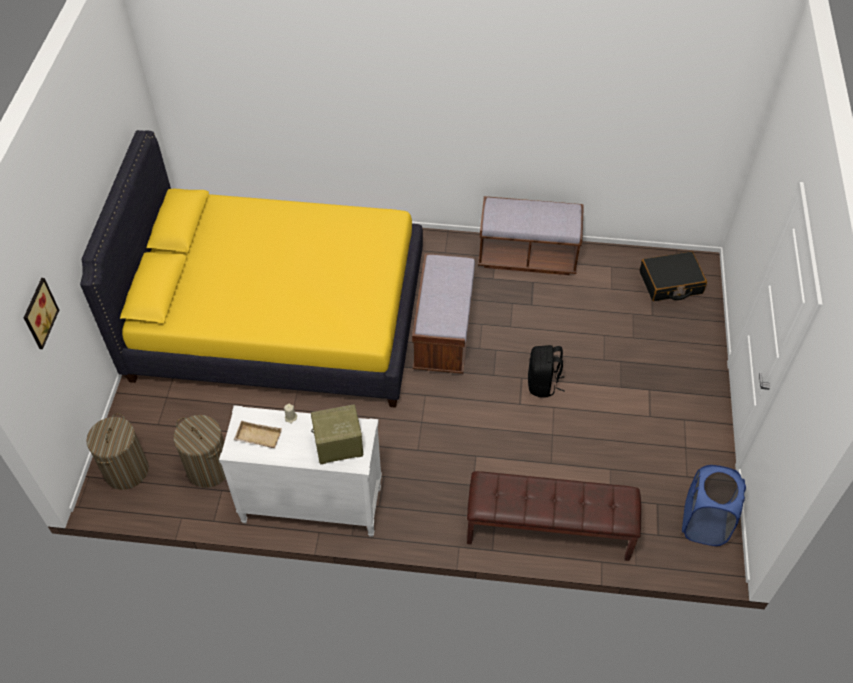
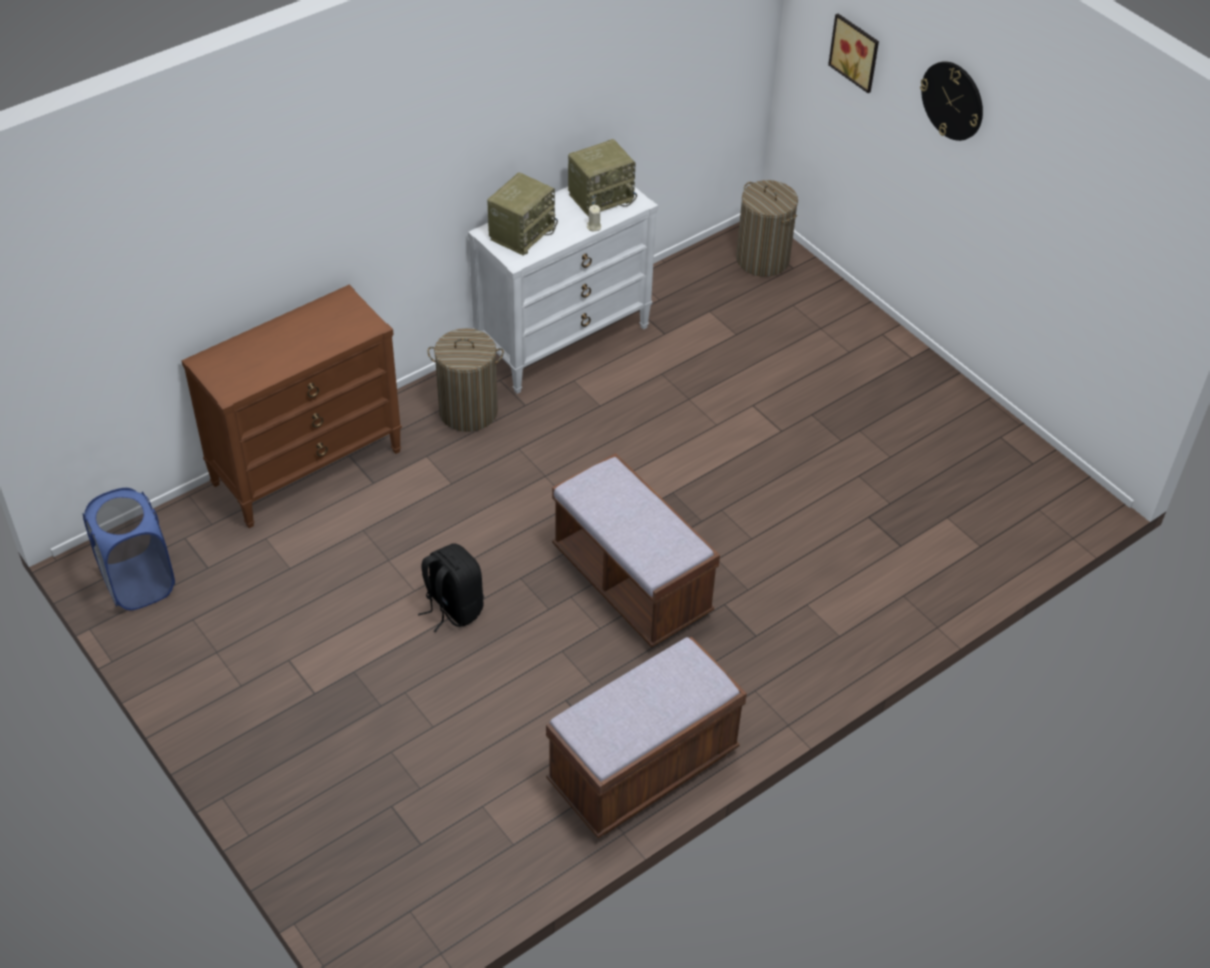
camera: 135 degrees right, 5 degrees down
(70, 220) = (953, 100): none -> wall clock
(208, 468) = (695, 306): laundry basket -> laundry basket (468, 411)
(257, 438) = (601, 197): beige tray -> radio
(278, 319) = (828, 467): yellow bed -> none
(548, 531) = (307, 466): brown bench -> brown dresser
(670, 283) = (405, 882): black suitcase -> none

